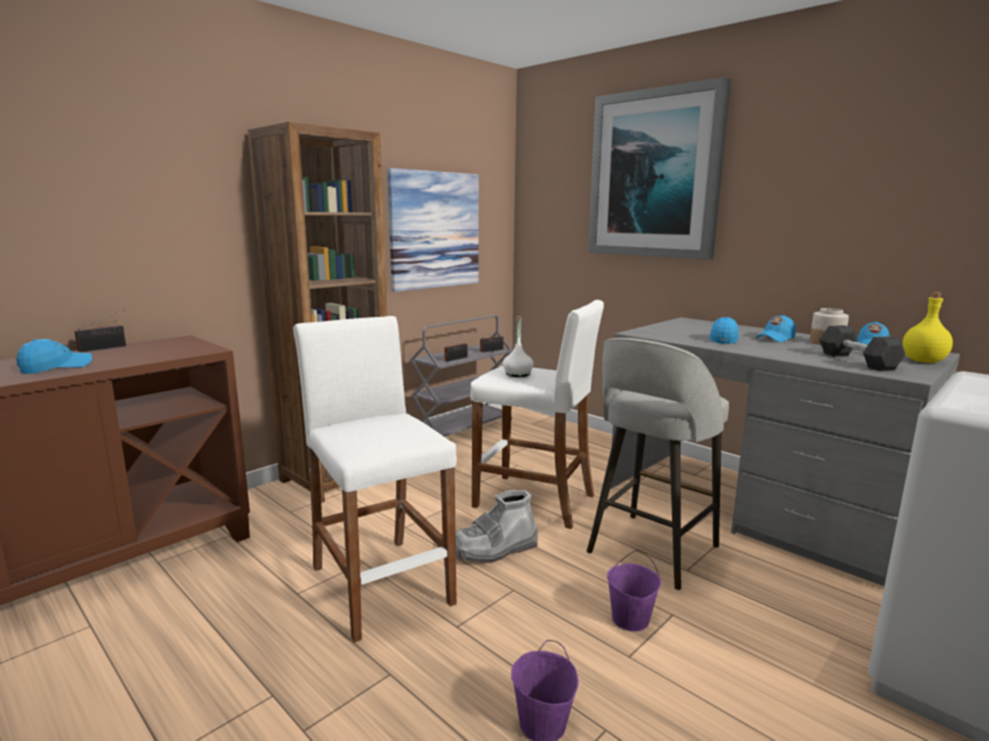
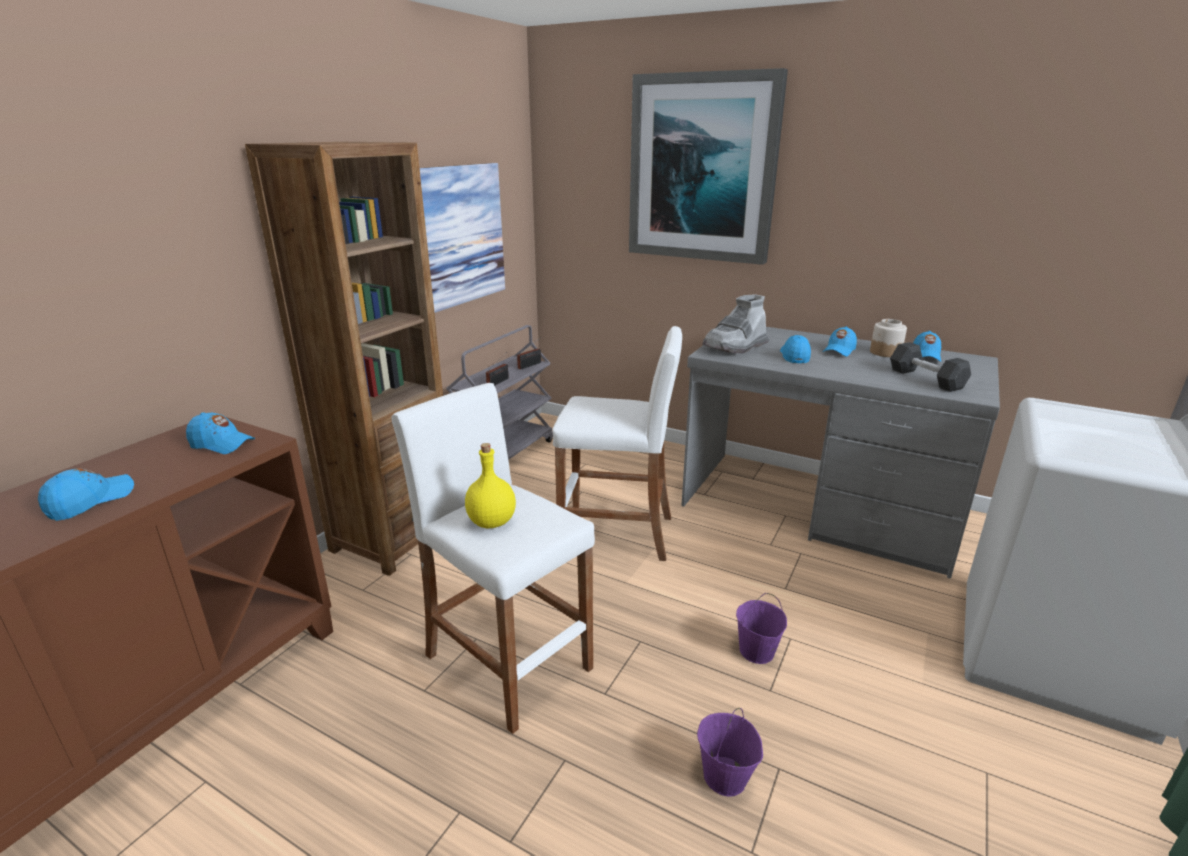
camera: 15 degrees left, 10 degrees up
(105, 348) = (122, 454): radio -> none
(176, 349) = (222, 444): none -> blue cap
(494, 549) = (602, 598): grey boot -> grey boot (736, 347)
(518, 374) = (599, 412): white bottle -> none
(650, 551) = (746, 573): grey stool -> none
(922, 361) = (976, 373): yellow bottle -> yellow bottle (490, 522)

